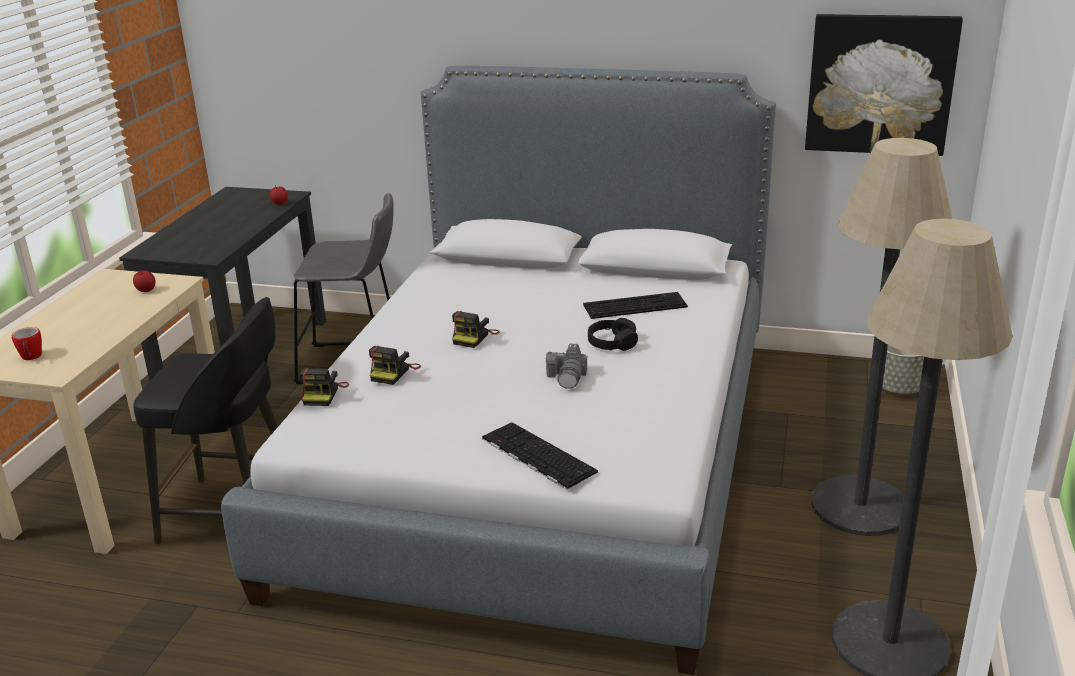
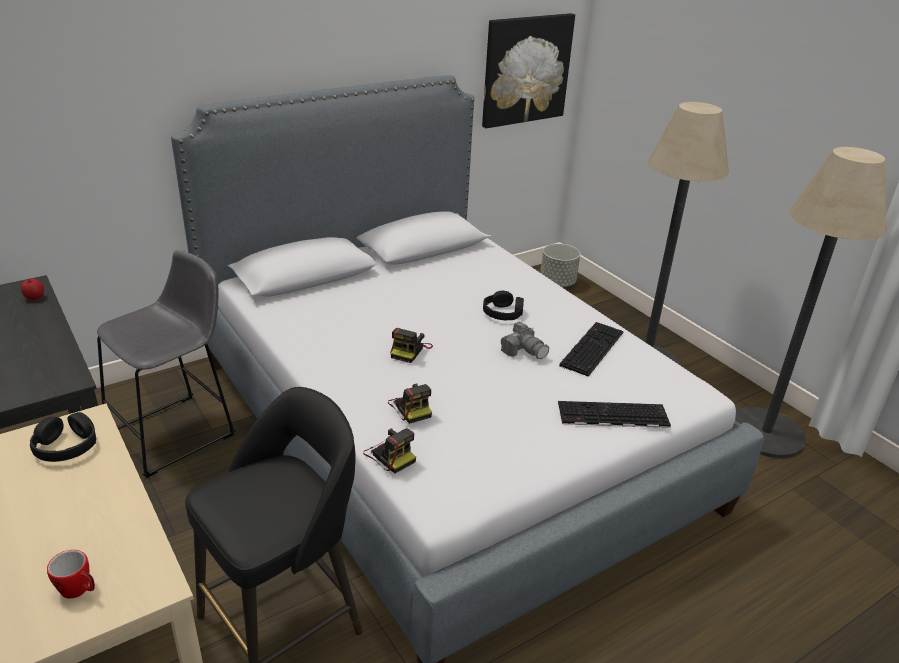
camera: 50 degrees left, 5 degrees up
(146, 290) = (66, 446): apple -> black headphones
(474, 337) = (410, 351): camera -> camera turned 45 degrees clockwise
(635, 305) = (466, 280): keyboard -> keyboard (591, 348)

